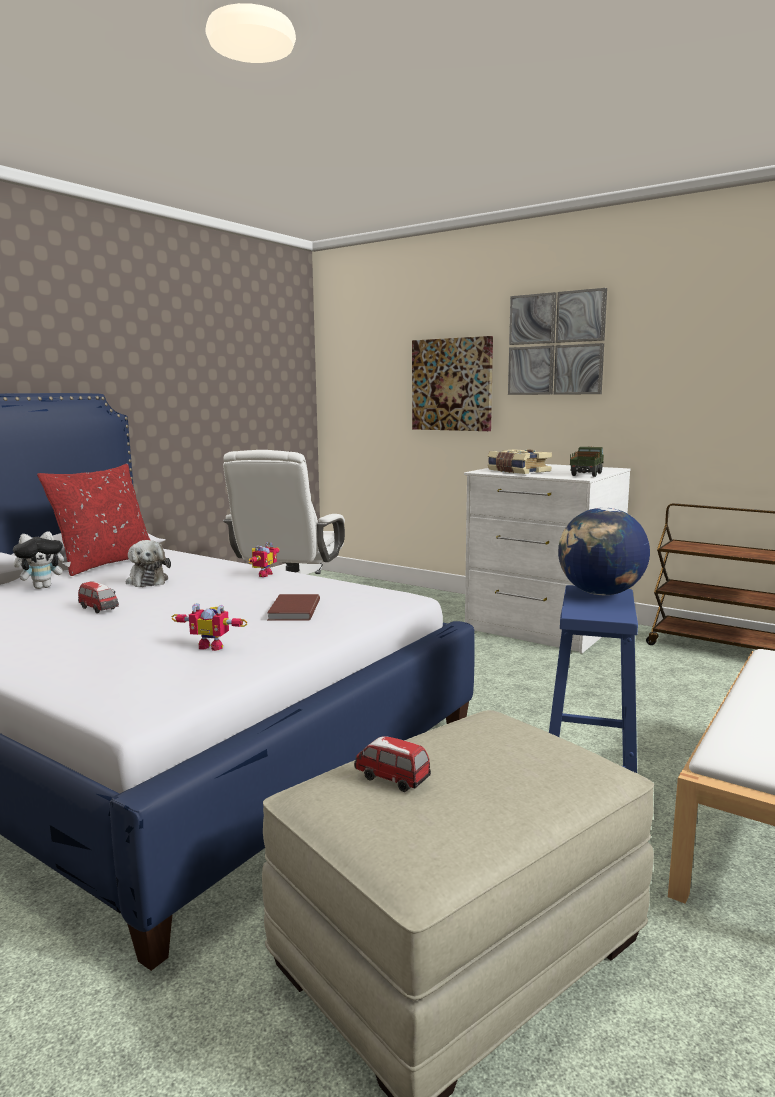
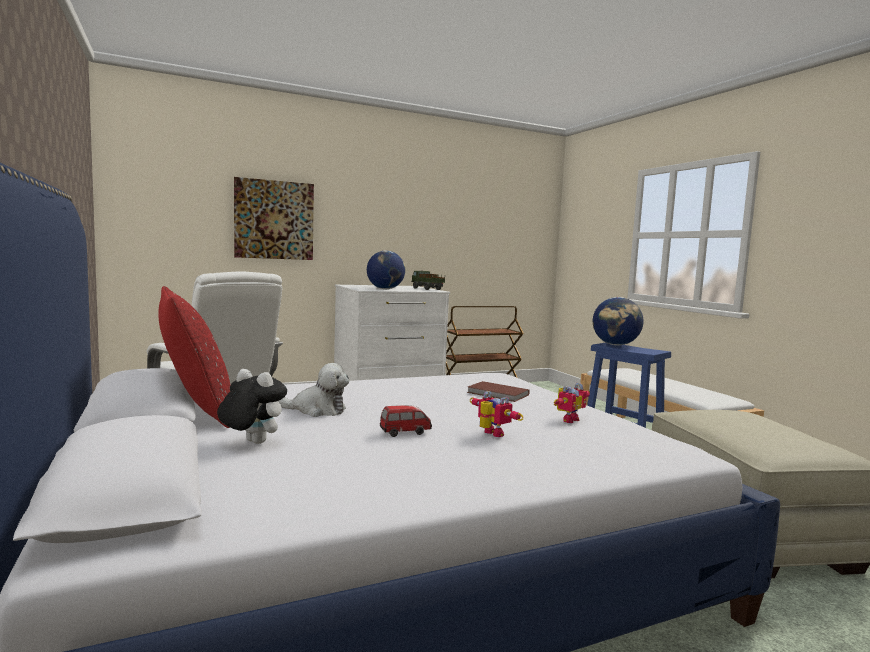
camera: 60 degrees left, 5 degrees down
(43, 587) = (251, 443): plush toy -> plush toy turned 60 degrees counterclockwise
(262, 574) = (374, 384): toy robot -> toy robot (490, 434)
(391, 779) = (759, 438): toy car -> none
(517, 472) = (385, 289): book -> globe
(555, 344) = (363, 197): picture -> none

